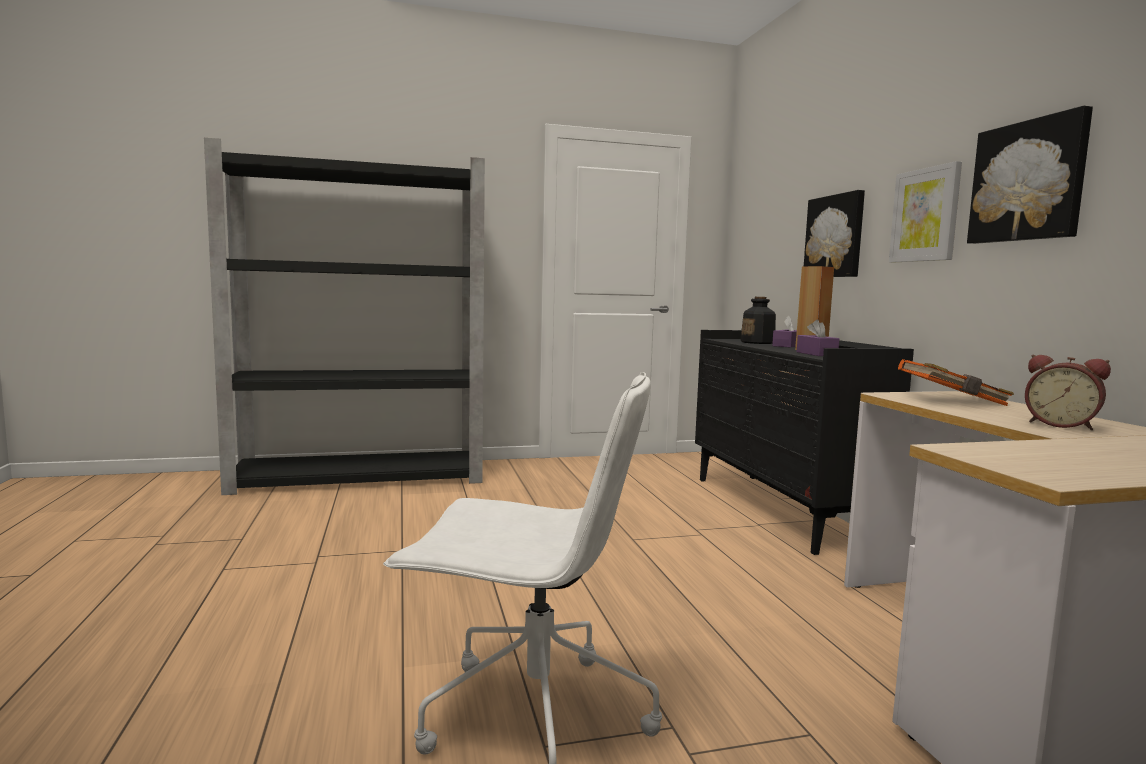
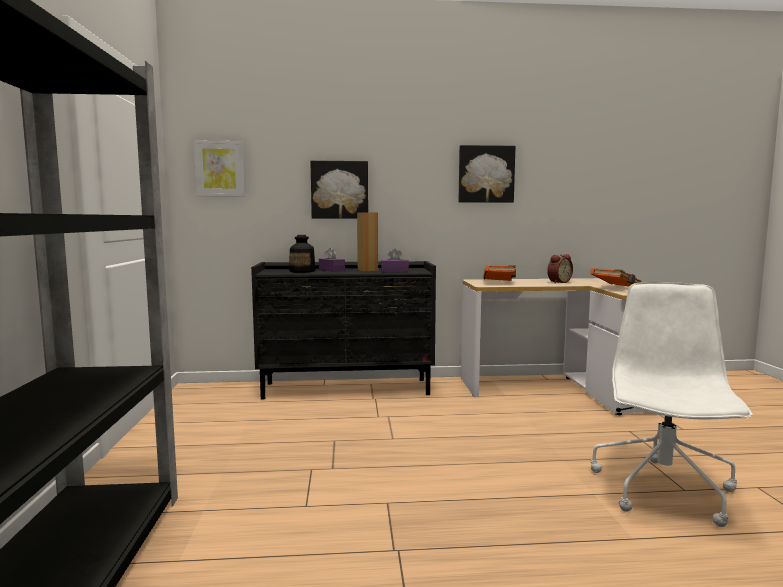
camera: 80 degrees left, 0 degrees up
(925, 215) = (422, 183): picture -> picture (219, 168)
(1045, 449) = (616, 288): none -> orange book

